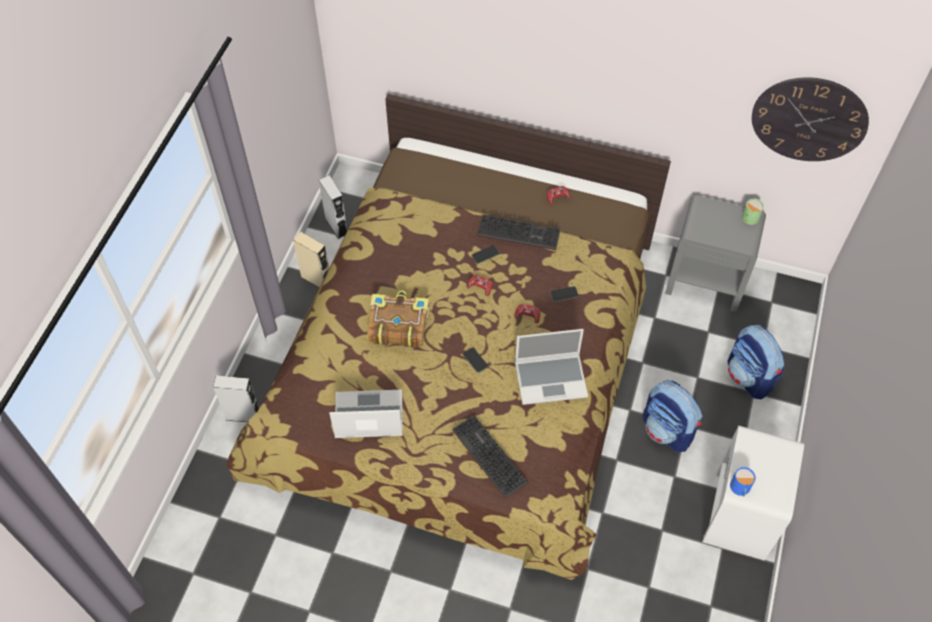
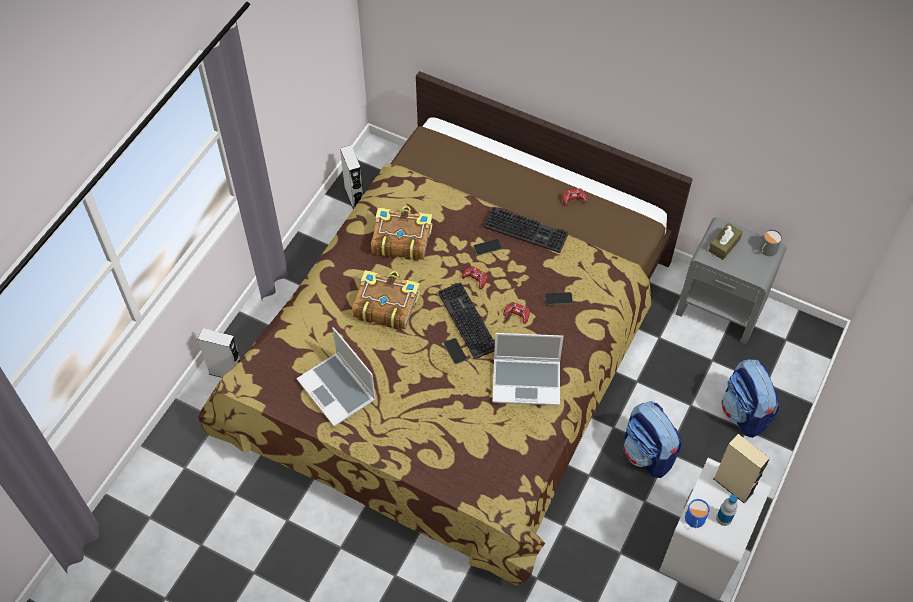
camera: 10 degrees right, 0 degrees up
(316, 280) = (324, 248): beige speaker -> beige speaker (733, 486)
(368, 416) = (338, 390): laptop -> laptop turned 135 degrees counterclockwise
(399, 259) = (401, 239): none -> book
(487, 456) = (446, 447): keyboard -> keyboard (465, 320)
(708, 220) = (724, 245): none -> brown tissue box
(749, 219) = (766, 249): green mug -> grey mug
(767, 482) = (723, 518): none -> bottle
(809, 119) = (830, 156): wall clock -> none

